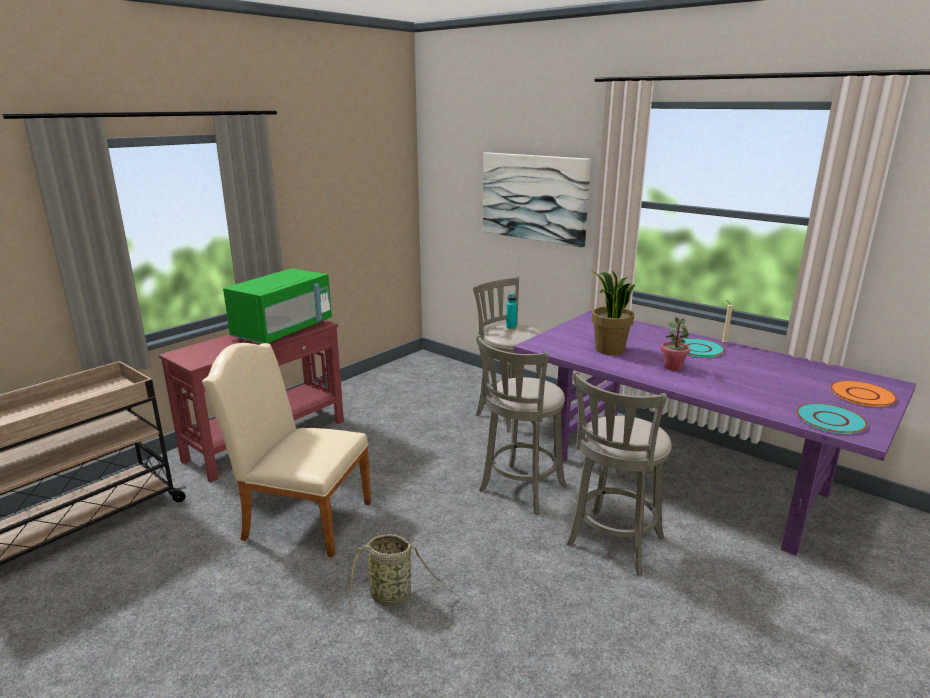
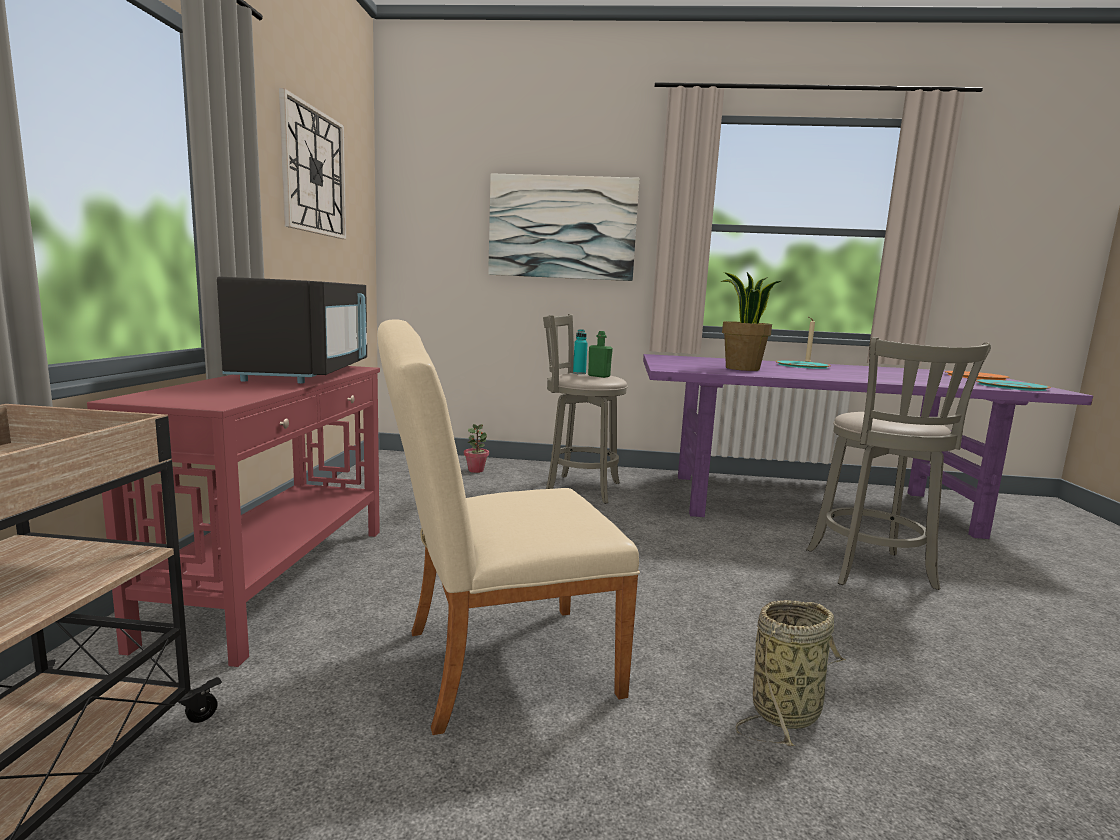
camera: 35 degrees left, 10 degrees down
(283, 330) = (305, 373): green microwave -> black microwave
(342, 176) = (313, 172): none -> wall clock
(517, 333) = (599, 376): none -> green bottle
(520, 490) = (711, 550): grey stool -> none
(673, 367) = (823, 373): potted plant -> potted plant (476, 470)

